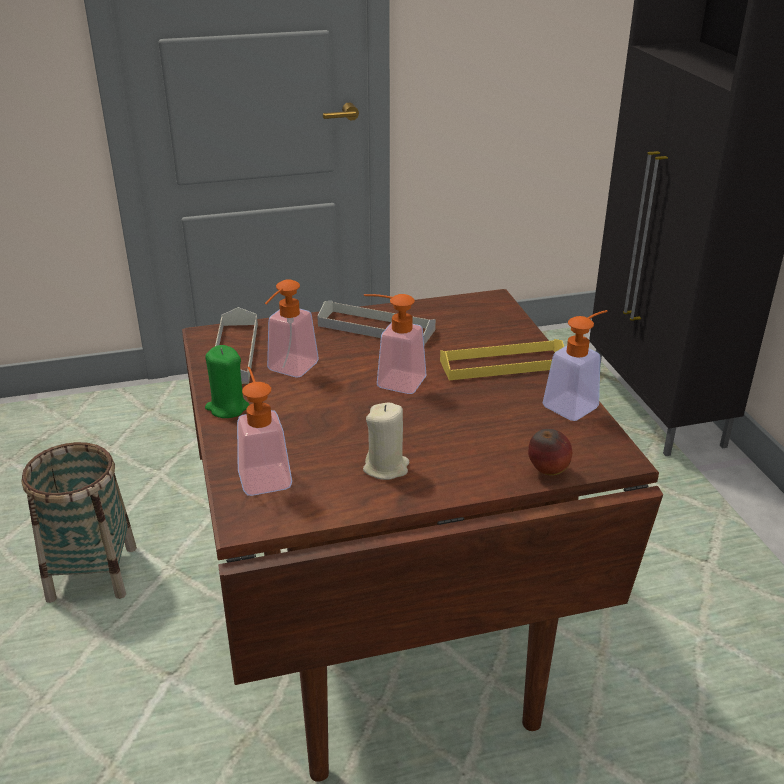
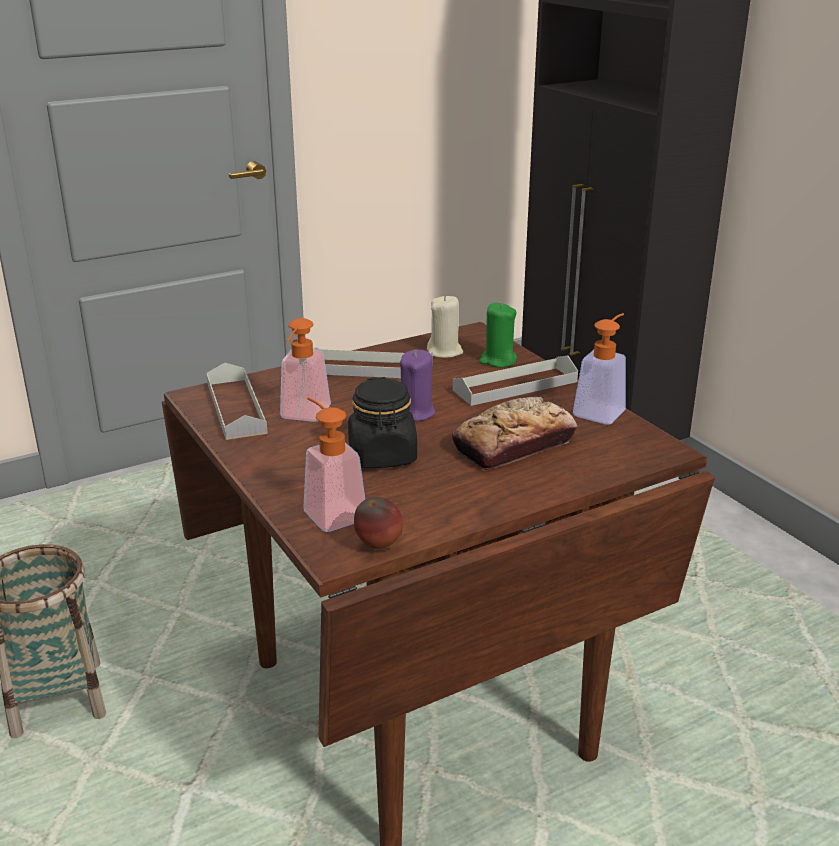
camera: 15 degrees left, 5 degrees down
(227, 407) = (257, 458): green candle -> green candle (498, 361)
(339, 423) = (382, 456): none -> black jar
(386, 467) = (452, 488): beige candle -> beige candle (445, 352)
(393, 380) = (415, 413): soap dispenser -> purple candle
(468, 430) = (514, 445): none -> bread
(502, 364) = (515, 386): yellow tray -> grey tray
(547, 472) = (608, 470): apple -> apple (378, 547)

